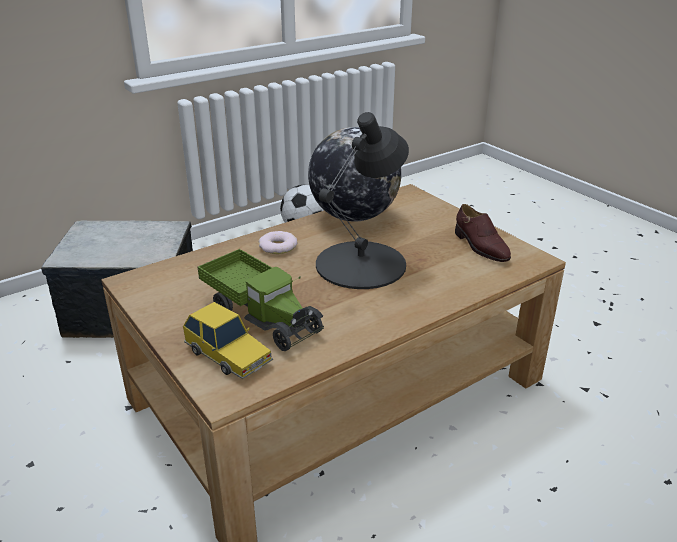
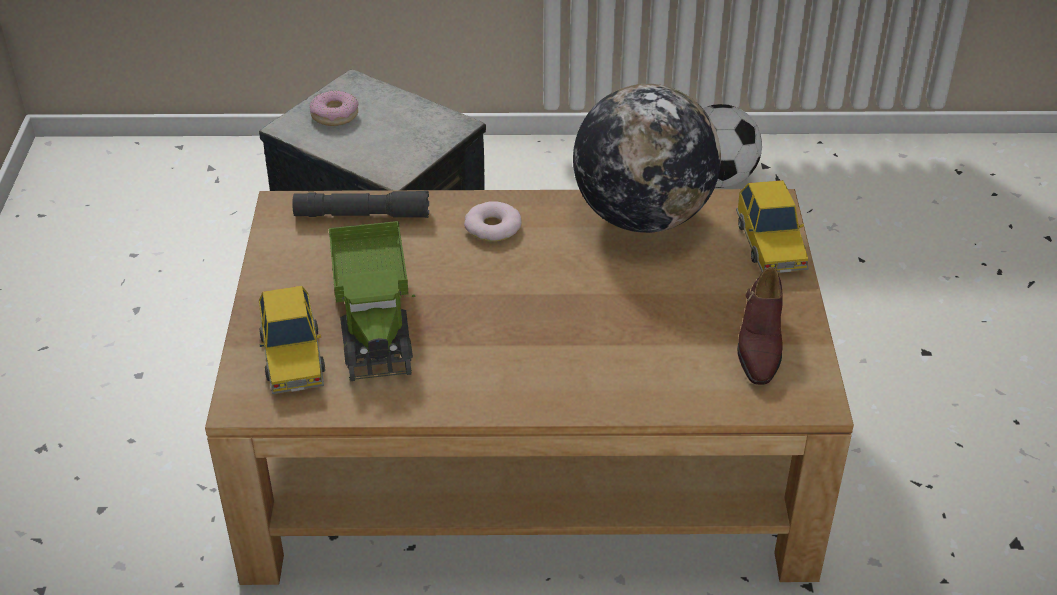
camera: 35 degrees right, 10 degrees up
(88, 244) = (334, 115): none -> donut
(189, 267) = (362, 215): none -> grey flashlight
(362, 264) = (566, 301): black table lamp -> none
(430, 206) = (771, 244): none -> toy car

